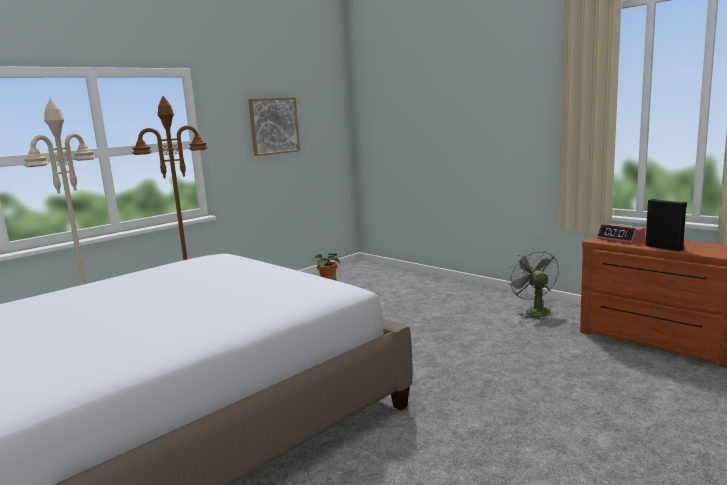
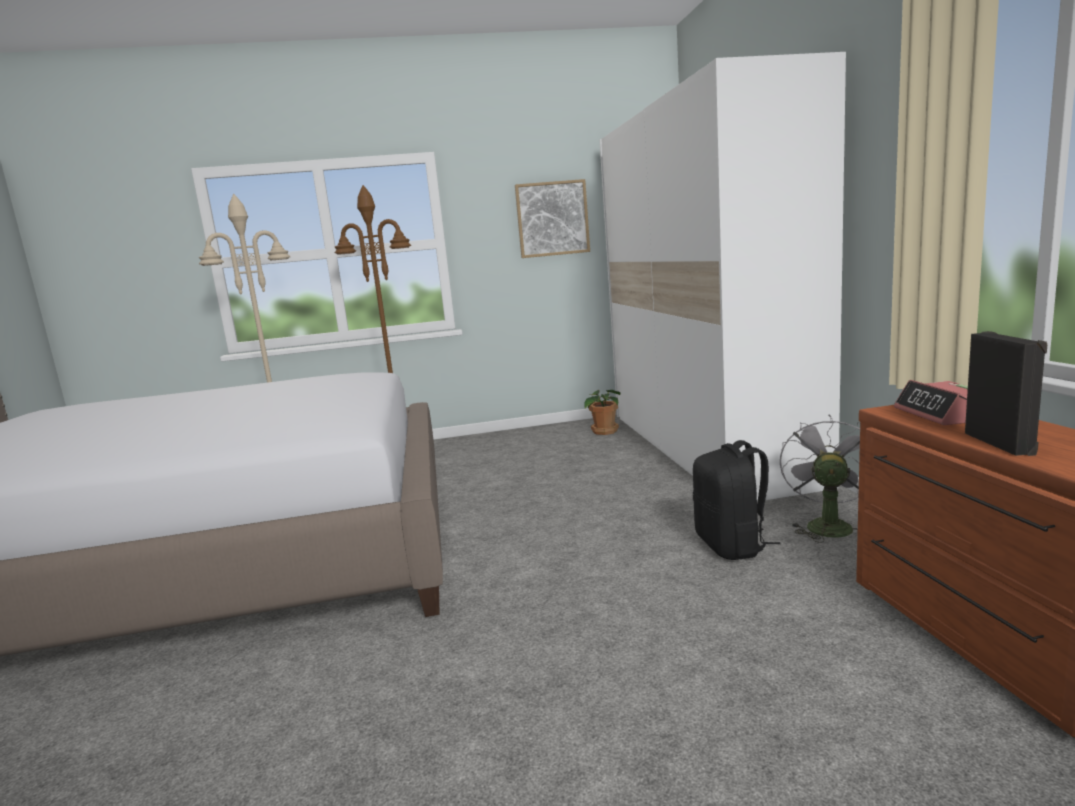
camera: 35 degrees right, 0 degrees up
(411, 284) = (705, 447): none -> white wardrobe
(506, 331) = (732, 546): none -> black backpack

